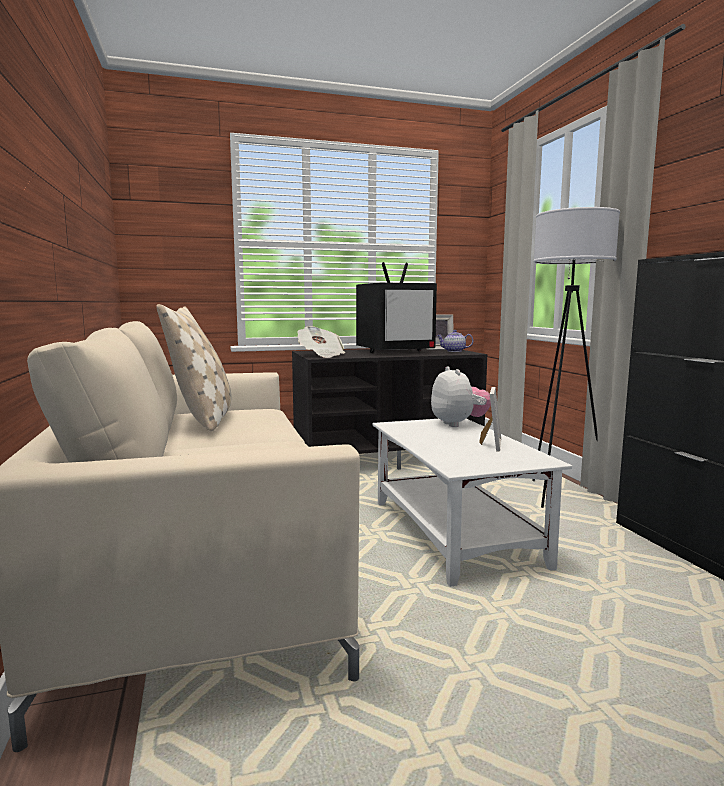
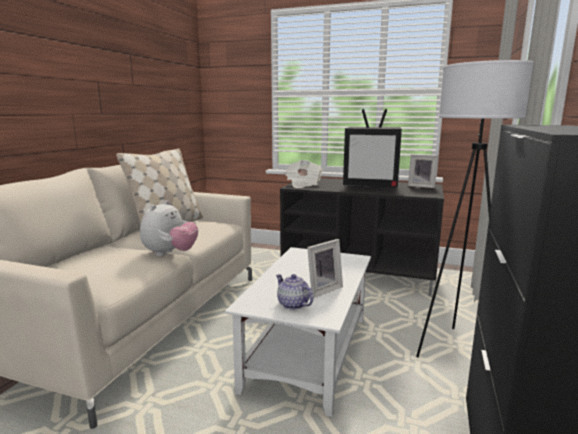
camera: 35 degrees right, 5 degrees up
(454, 351) = (425, 191): teapot -> teapot (292, 304)
(458, 424) = (348, 263): plush toy -> plush toy (170, 254)

